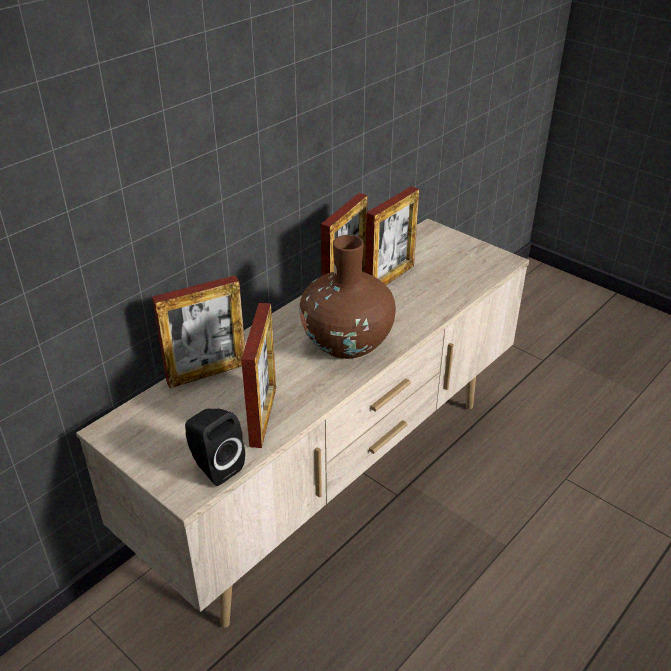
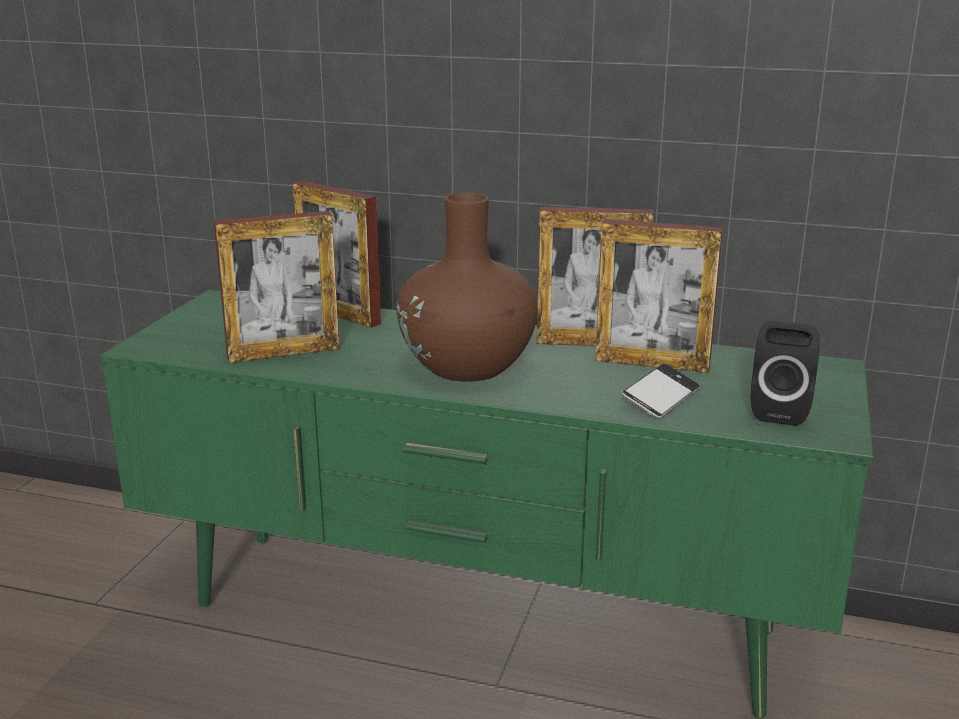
camera: 65 degrees right, 15 degrees down
(214, 467) = (186, 349): black speaker -> black speaker (780, 411)
(335, 481) = (479, 621): beige tv stand -> green tv stand
(436, 292) = (660, 398): none -> phone

